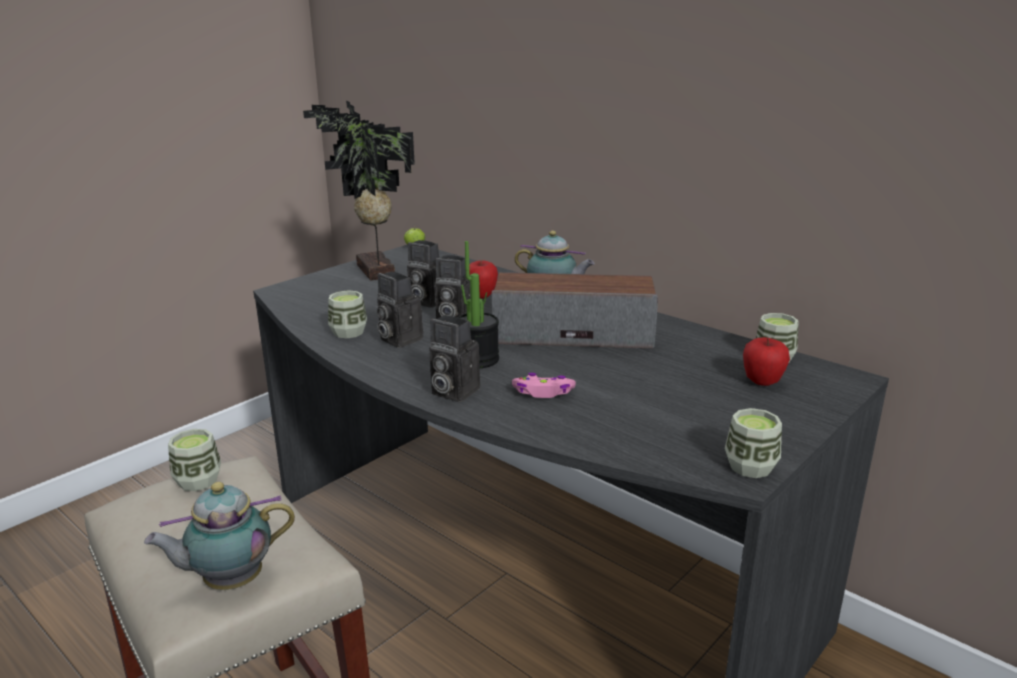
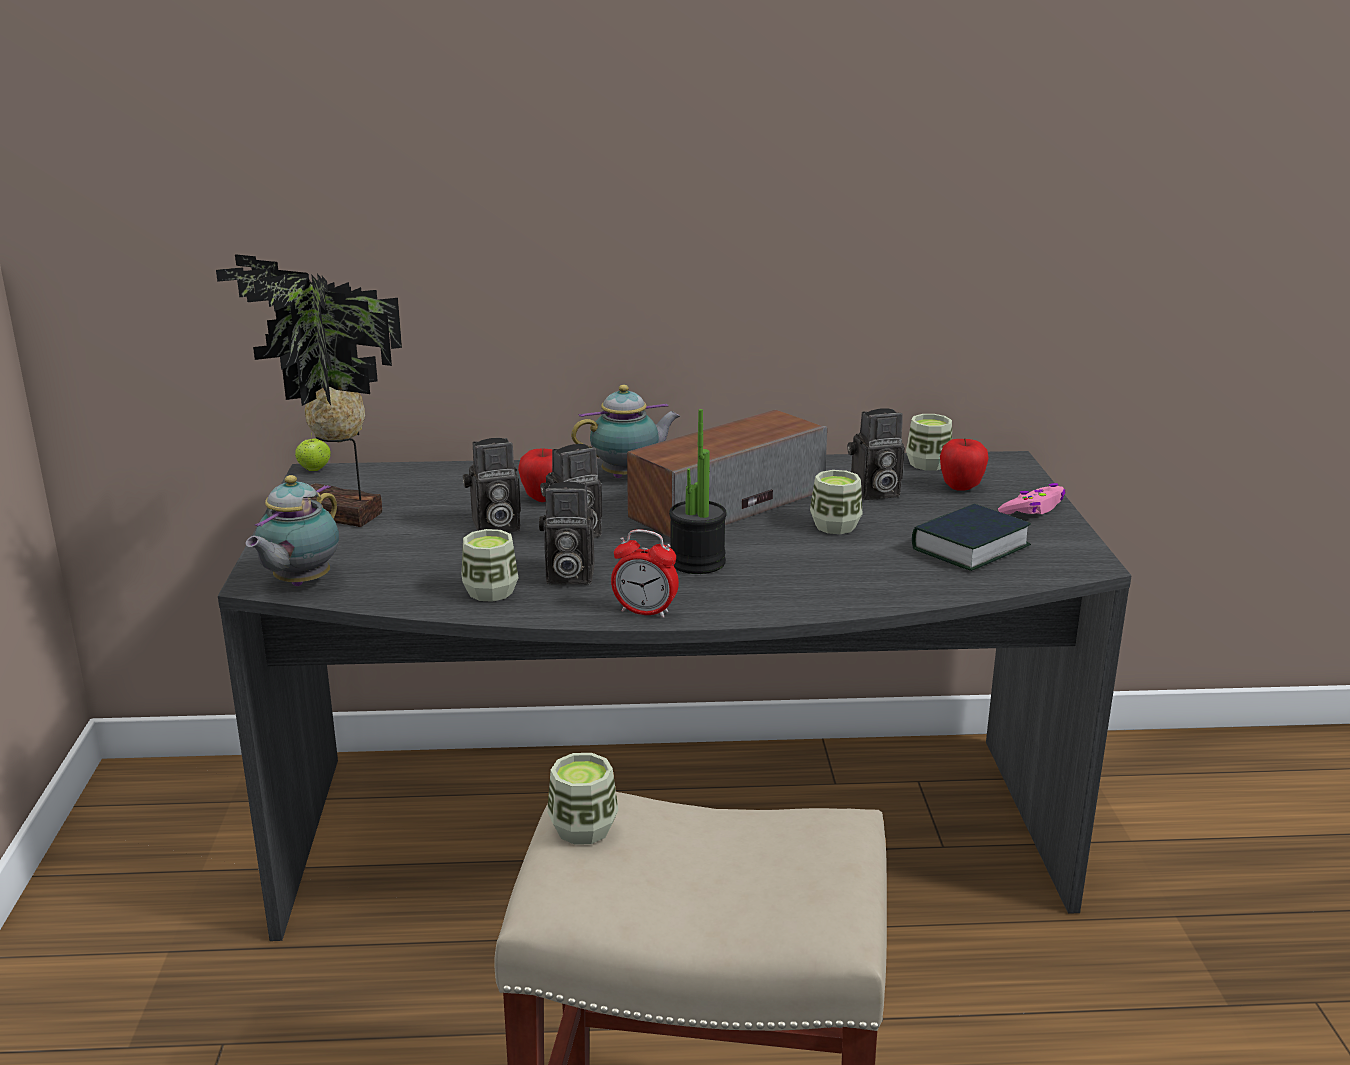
camera: 45 degrees left, 0 degrees up
(229, 581) = (825, 875): teapot -> teapot (299, 583)
(389, 374) = (645, 612): none -> alarm clock
(452, 392) = (745, 600): camera -> camera (873, 493)
(543, 392) = (824, 566): pink game controller -> pink game controller (1033, 509)
(671, 423) = (970, 548): none -> book
(750, 466) = (1080, 555): cup -> cup (835, 526)

